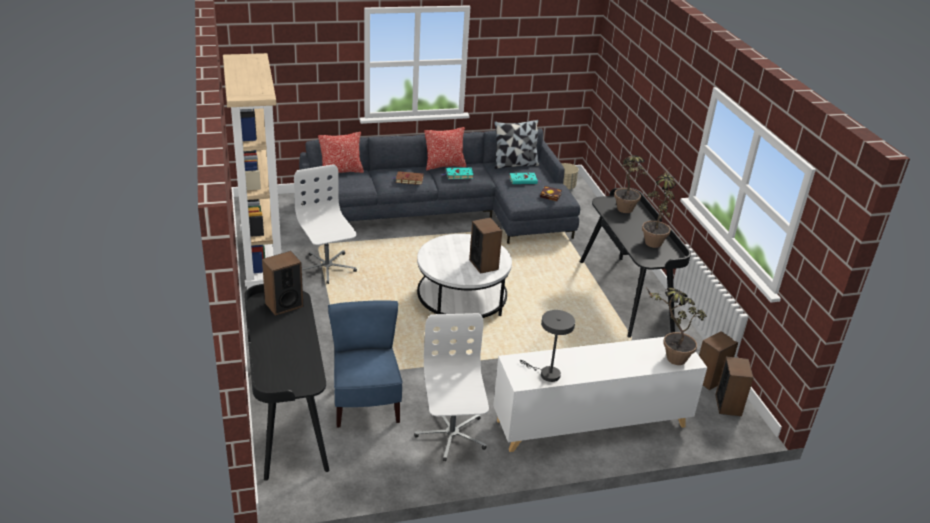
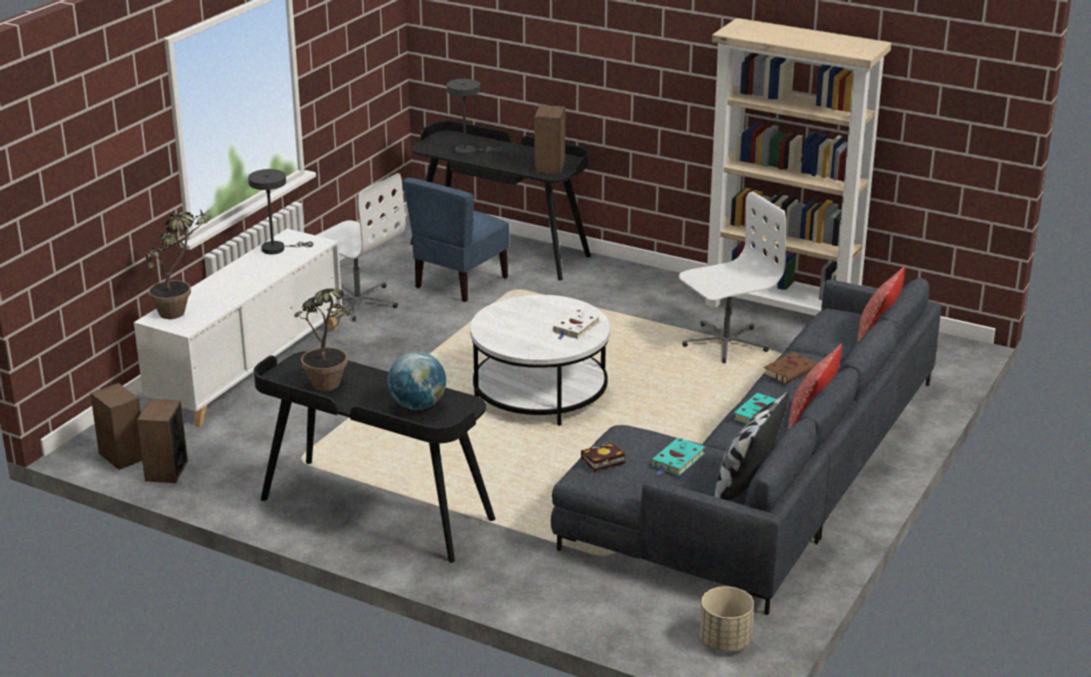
camera: 135 degrees right, 5 degrees down
(296, 356) = (469, 152): none -> grey table lamp
(326, 267) = (725, 343): white office chair -> white office chair turned 45 degrees counterclockwise
(365, 404) = (460, 282): blue chair -> blue chair turned 90 degrees clockwise
(451, 246) = (576, 328): none -> white book
(484, 264) = (509, 330): speaker -> none
(624, 212) = (418, 406): potted plant -> globe

